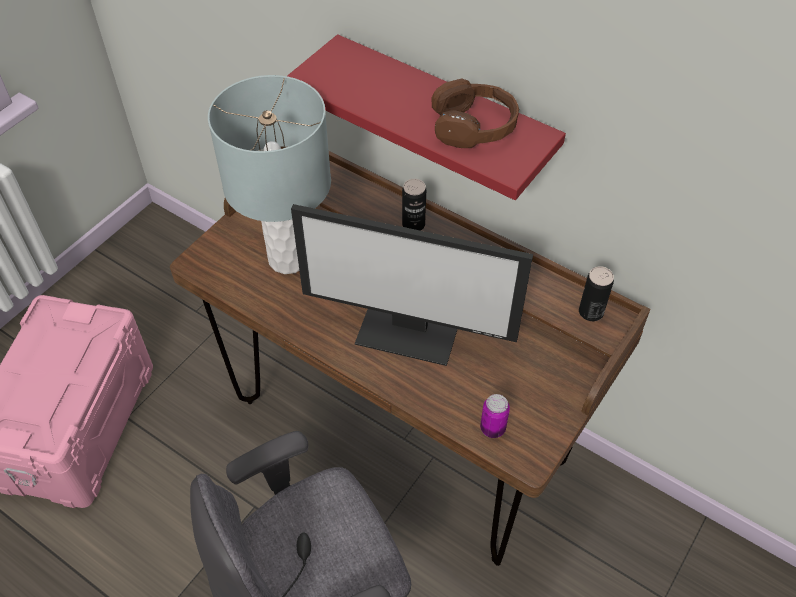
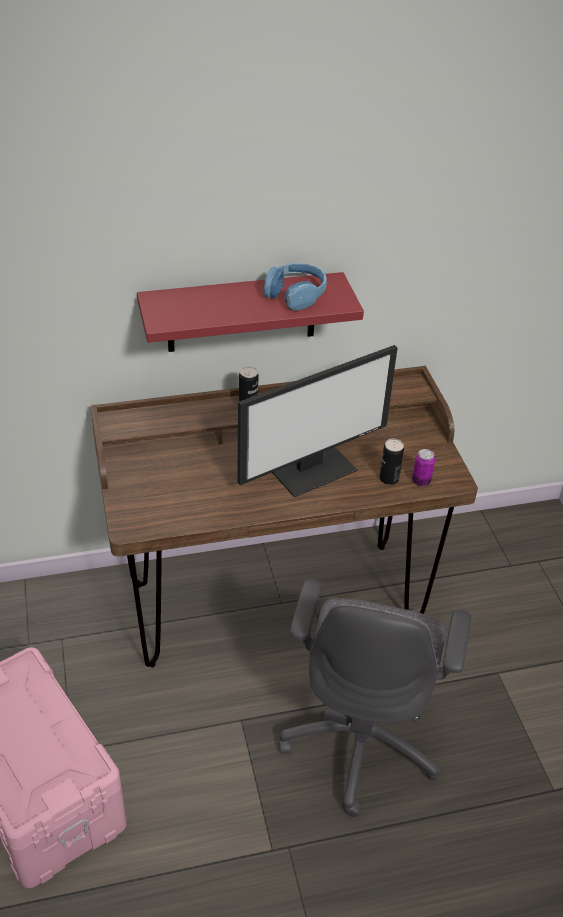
camera: 50 degrees left, 10 degrees down
(288, 259) = (186, 484): grey table lamp -> none
(474, 126) = (295, 294): brown headphones -> blue headphones
(591, 312) = (400, 387): can -> can (389, 478)

